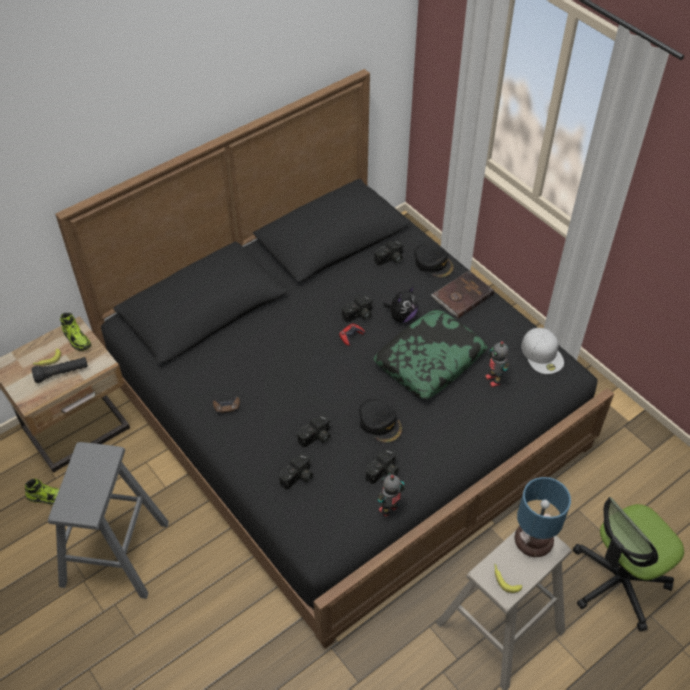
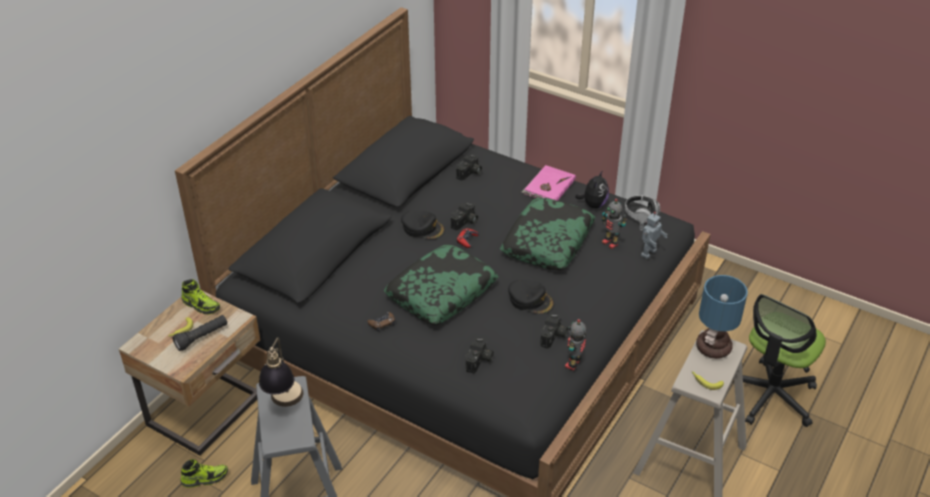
camera: 20 degrees left, 10 degrees down
(90, 474) = (284, 405): none -> table lamp
(298, 389) = (441, 292): none -> pillow
(316, 438) = (479, 326): camera -> none
(402, 316) = (504, 214): plush toy -> plush toy (593, 204)
(433, 264) = (510, 168): black cap -> black cap (423, 228)
(462, 296) = (548, 187): brown book -> pink book
(528, 402) = (647, 252): none -> toy robot
(542, 354) = (640, 214): white cap -> headphones

